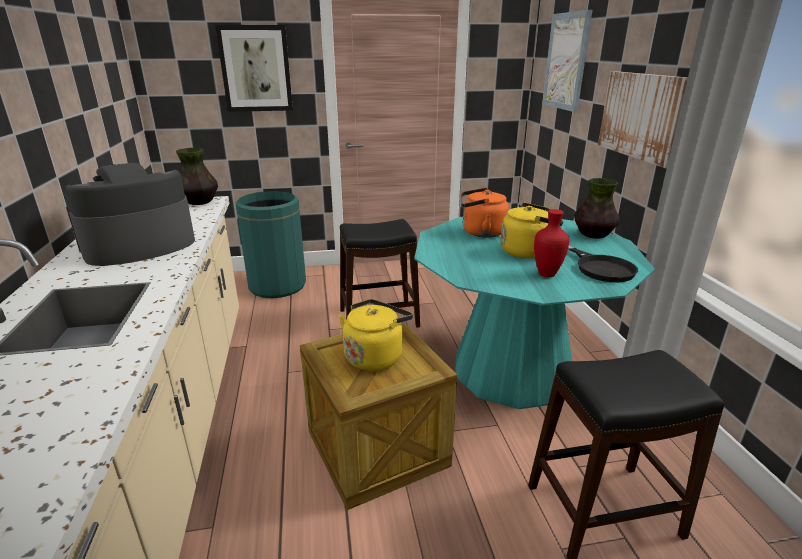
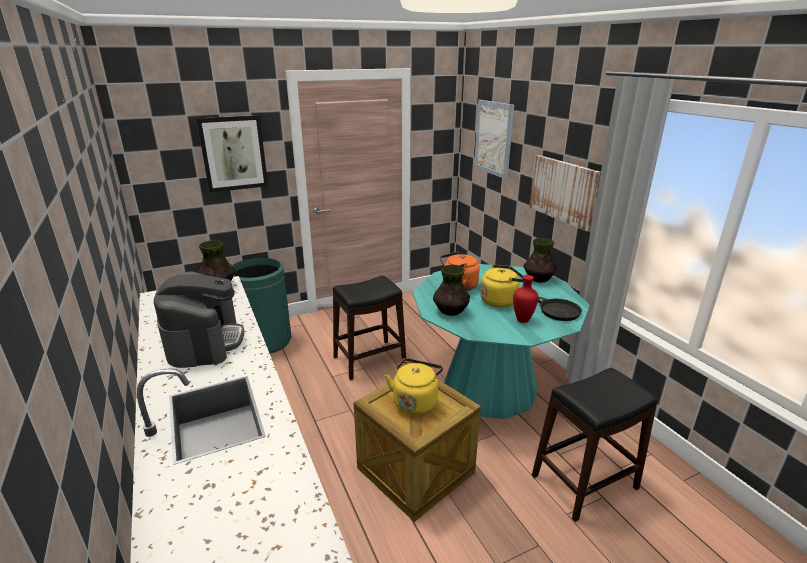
camera: 15 degrees left, 0 degrees up
(138, 246) = (205, 341): coffee machine -> coffee machine turned 135 degrees clockwise
(454, 255) = (450, 311): none -> vase

